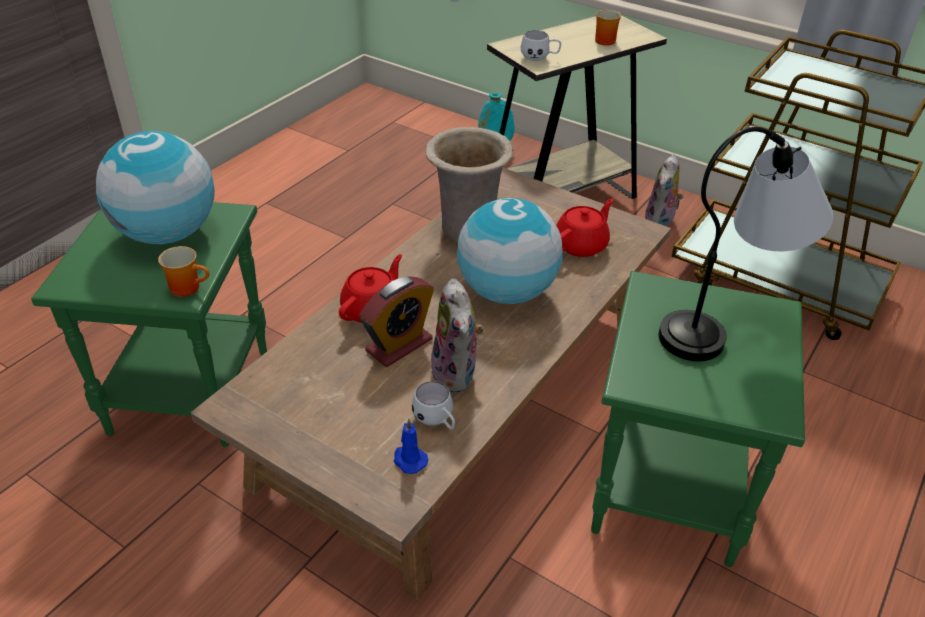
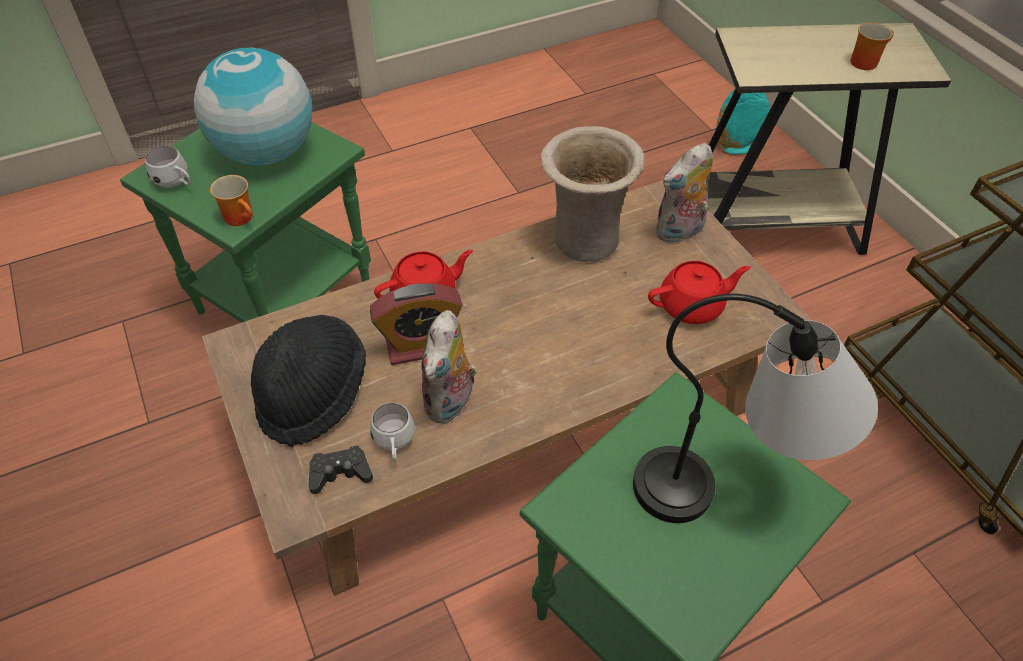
camera: 30 degrees right, 10 degrees up
(335, 414) = (313, 393): none -> black hat
(409, 460) = (340, 473): blue candle -> black game controller
(507, 292) = (569, 330): globe -> none
(539, 58) = (761, 65): white mug -> white mug (176, 183)
(660, 223) = (872, 297): plush toy -> plush toy (679, 232)

